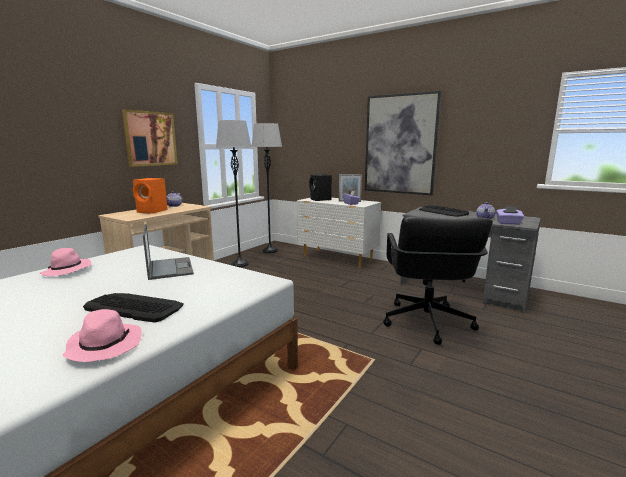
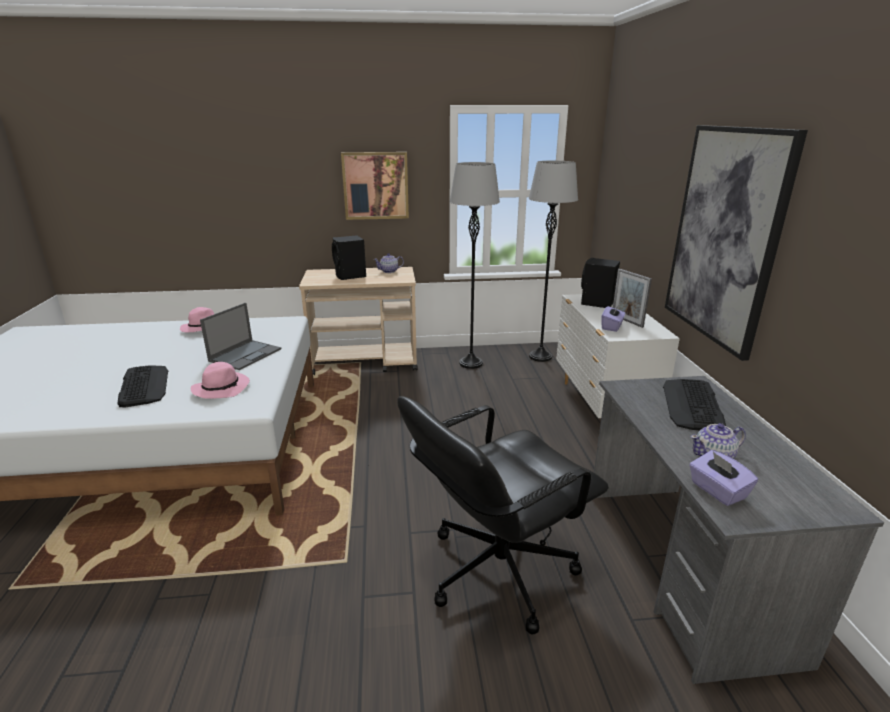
camera: 50 degrees right, 10 degrees up
(104, 345) = (70, 410): pink hat -> pink hat (222, 388)
(153, 211) = (350, 276): orange speaker -> black speaker

